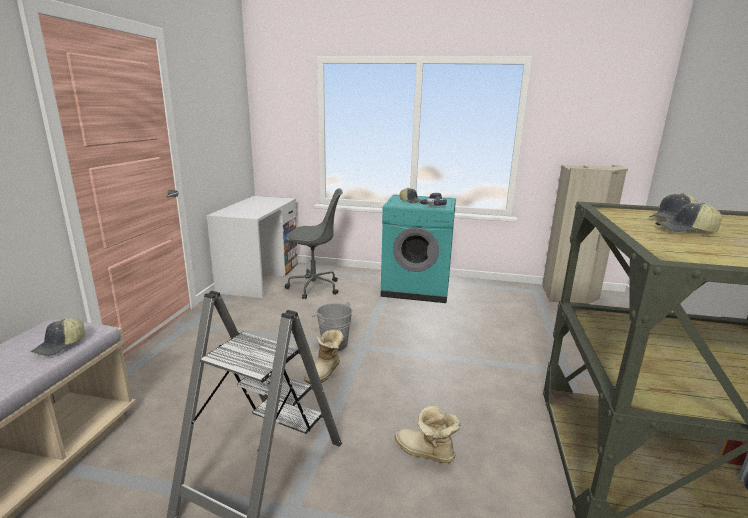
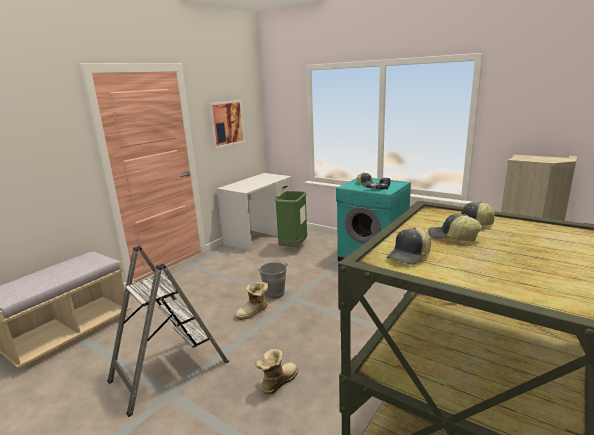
camera: 25 degrees right, 0 degrees up
(61, 346) = (82, 268): cap -> cap (409, 256)
(214, 125) = (226, 123): none -> picture
(315, 287) = (293, 248): grey office chair -> green trash can
(425, 453) = (277, 382): boot -> boot turned 75 degrees clockwise

